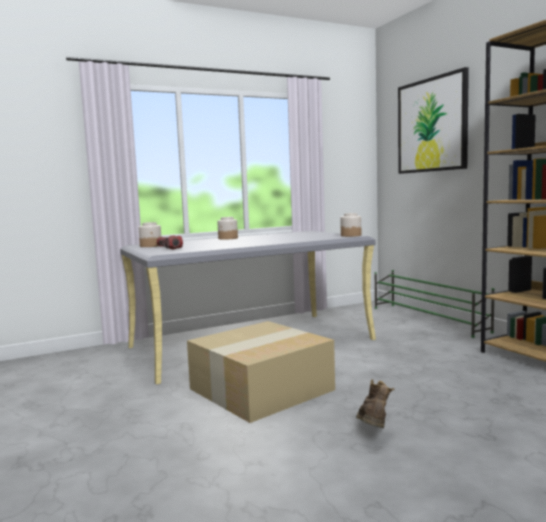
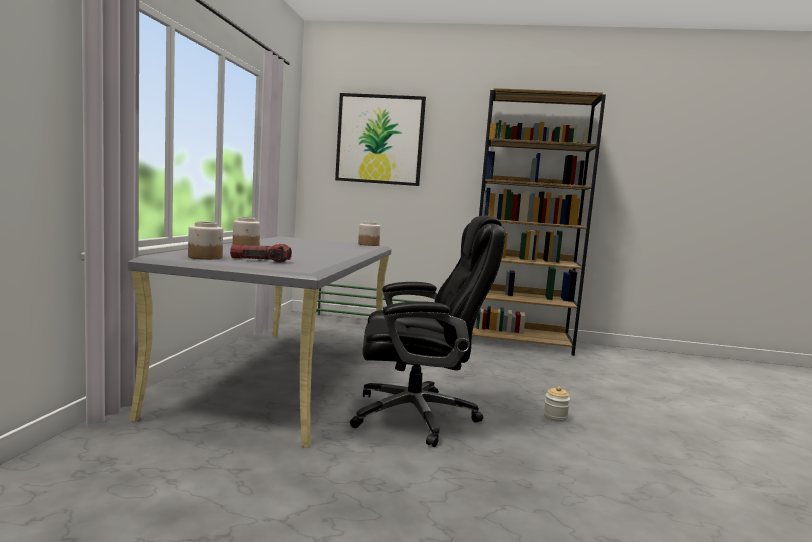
camera: 55 degrees left, 0 degrees up
(261, 390) = (417, 415): cardboard box -> black office chair
(373, 432) = (555, 417): brown boot -> jar

